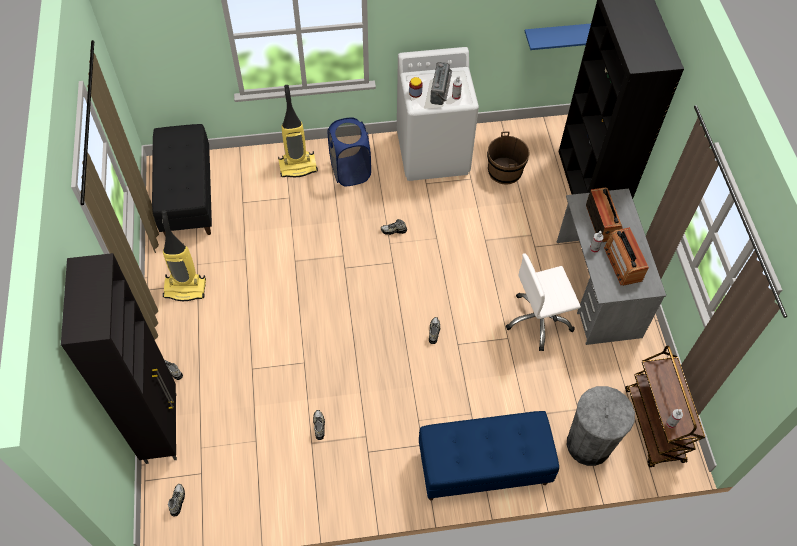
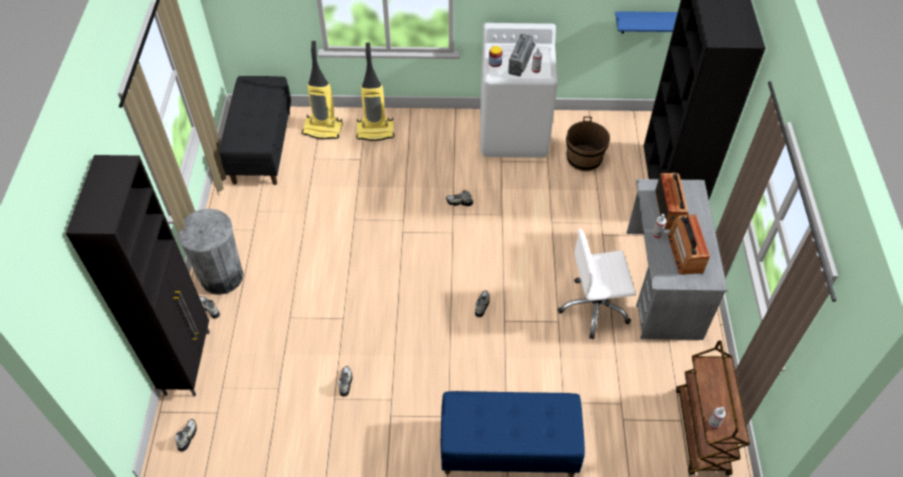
camera: 10 degrees right, 5 degrees down
(186, 288) = (241, 232): vacuum cleaner -> vacuum cleaner (323, 129)
(350, 171) = (426, 141): blue laundry basket -> none
(588, 444) = (626, 441): grey trash can -> grey trash can (222, 276)

